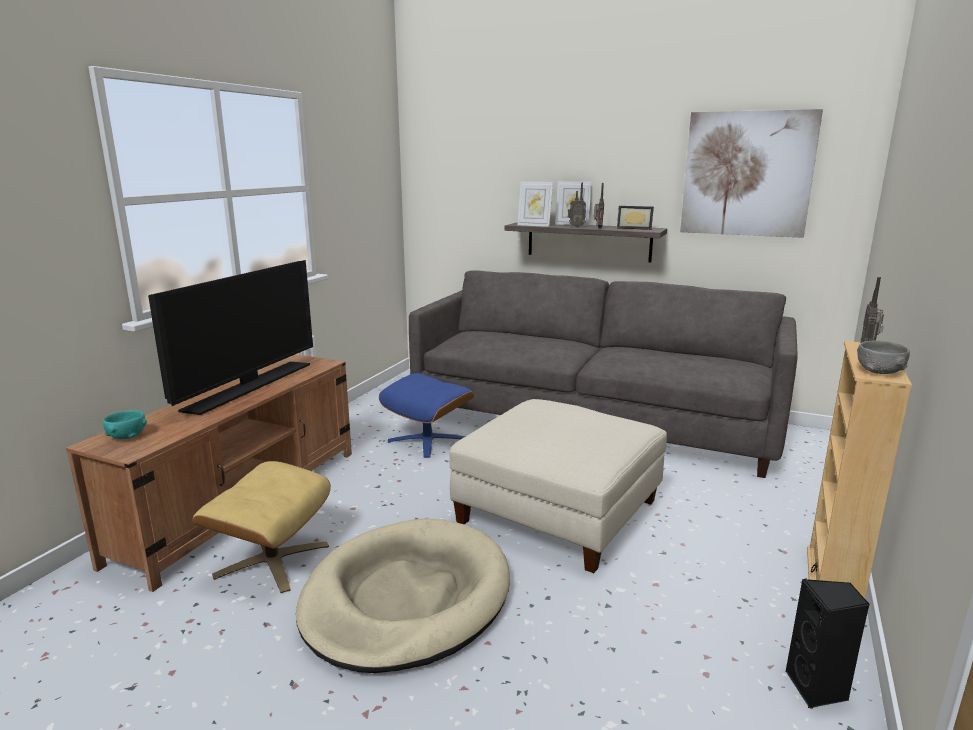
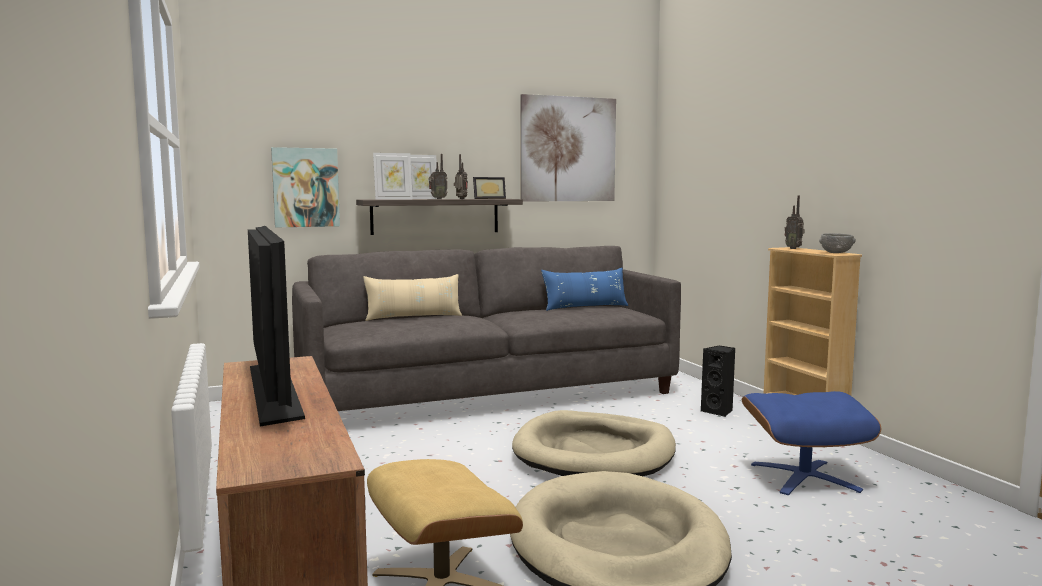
camera: 45 degrees left, 10 degrees down
(127, 437) = (273, 456): turquoise bowl -> none
(428, 440) = (373, 447): blue ottoman -> blue ottoman (804, 477)
(479, 209) = (305, 187): none -> picture
(526, 337) = (413, 317): none -> beige pillow
(559, 511) = (594, 453): beige ottoman -> beige dog bed
(703, 359) = (585, 307): none -> blue pillow
(817, 689) = (889, 474): black speaker -> black speaker (718, 411)

